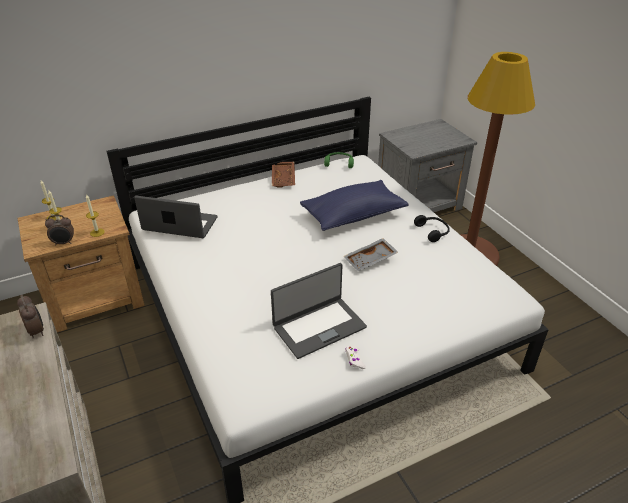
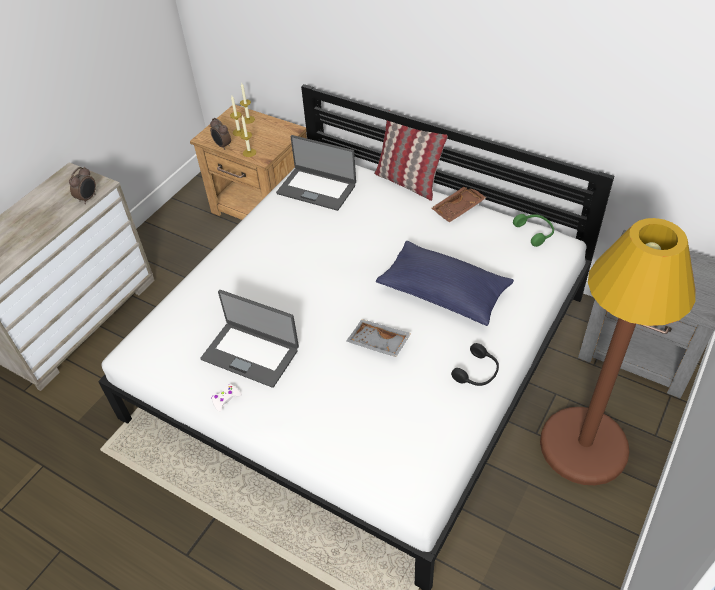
camera: 60 degrees right, 10 degrees up
(180, 225) = (317, 188): laptop -> laptop turned 135 degrees clockwise
(230, 186) = (408, 182): none -> pillow

